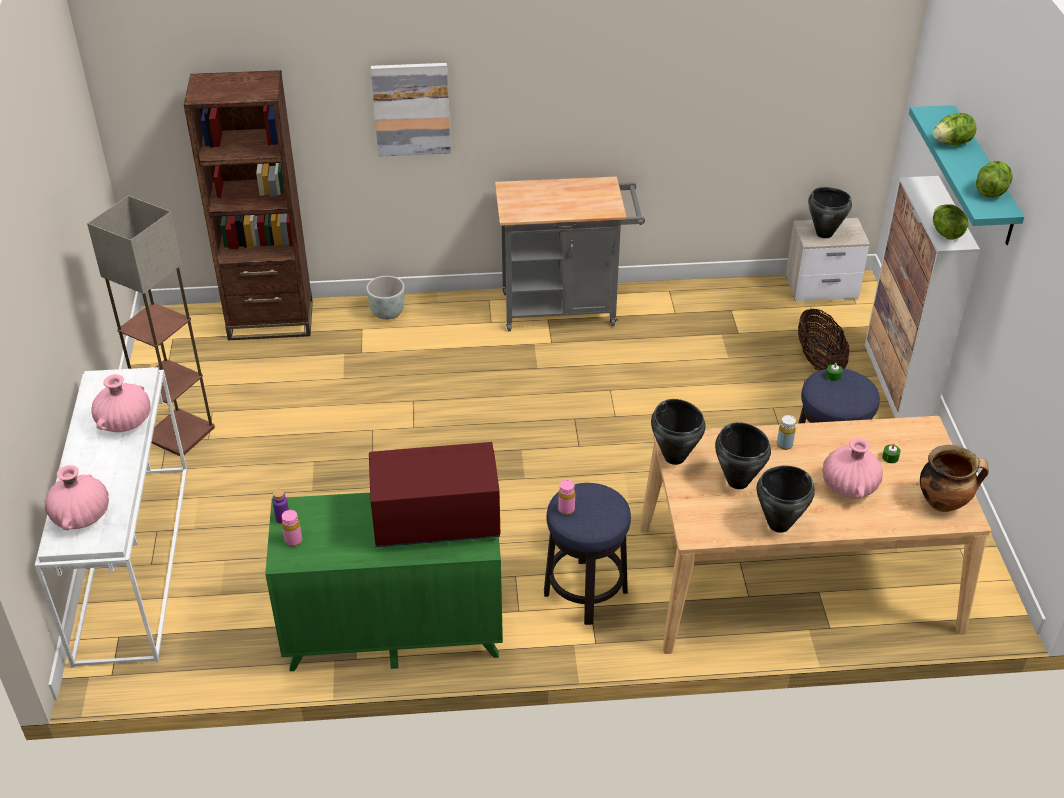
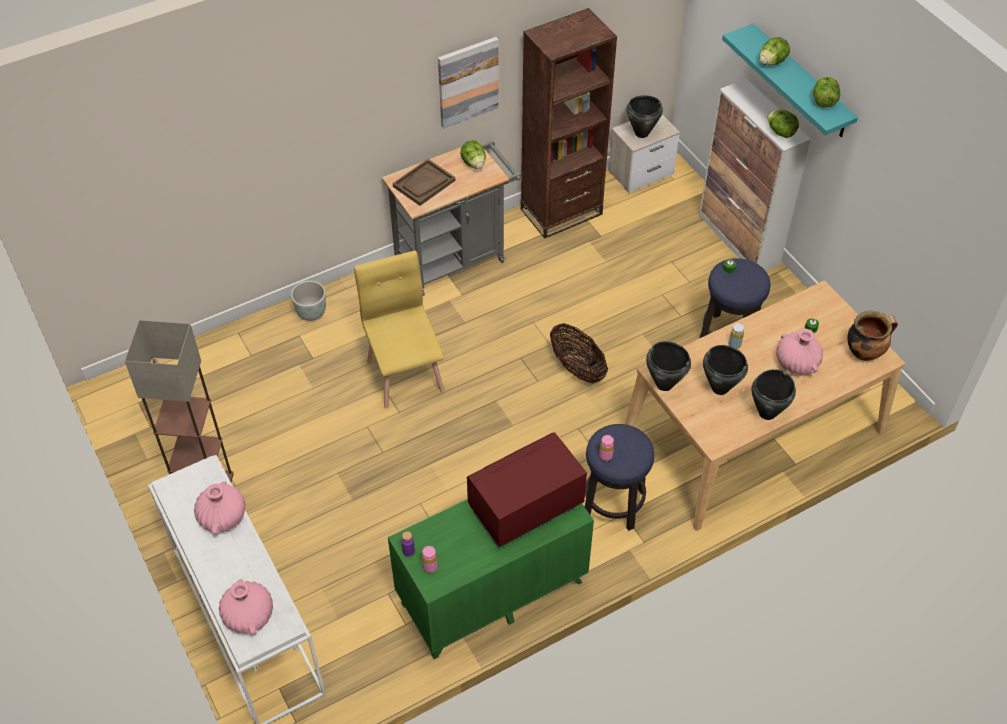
camera: 25 degrees left, 10 degrees up
(271, 321) = (215, 355): brown bookcase -> brown bookcase (561, 212)
(411, 109) = (307, 142): picture -> picture (468, 81)
(443, 396) = (405, 375): none -> yellow chair
(533, 198) = (424, 184): none -> brown tray
(598, 194) = (474, 163): none -> lettuce
(819, 362) = (674, 242): basket -> basket (577, 368)

